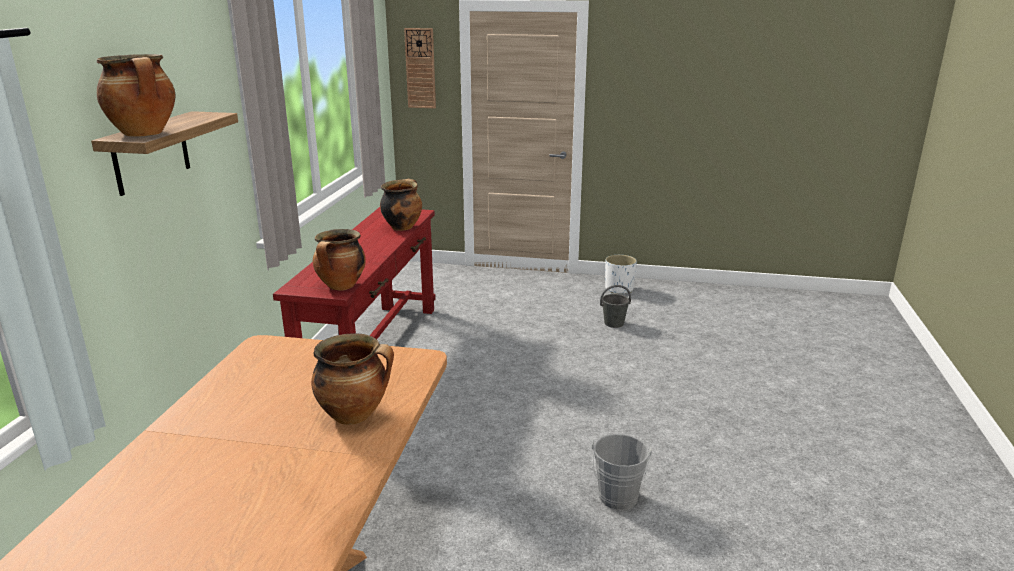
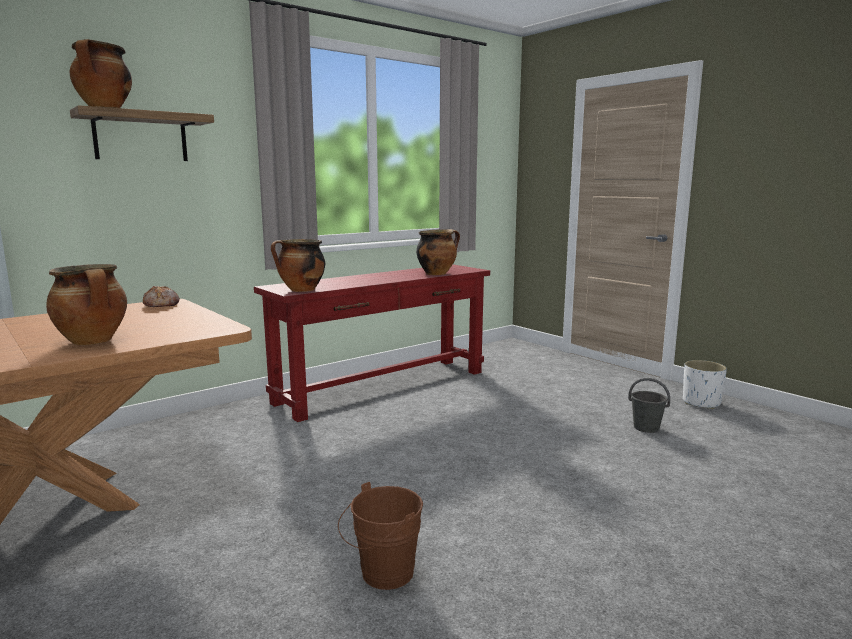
camera: 40 degrees right, 10 degrees down
(267, 350) = (162, 304): none -> bread
(420, 68) = (541, 150): wall clock -> none
(617, 500) = (382, 575): grey bucket -> brown bucket

